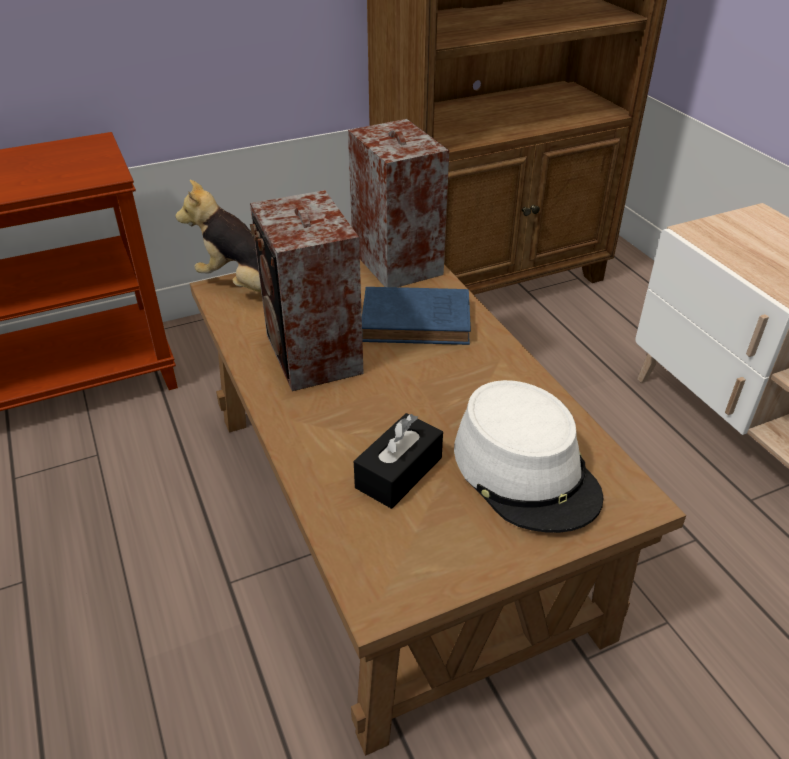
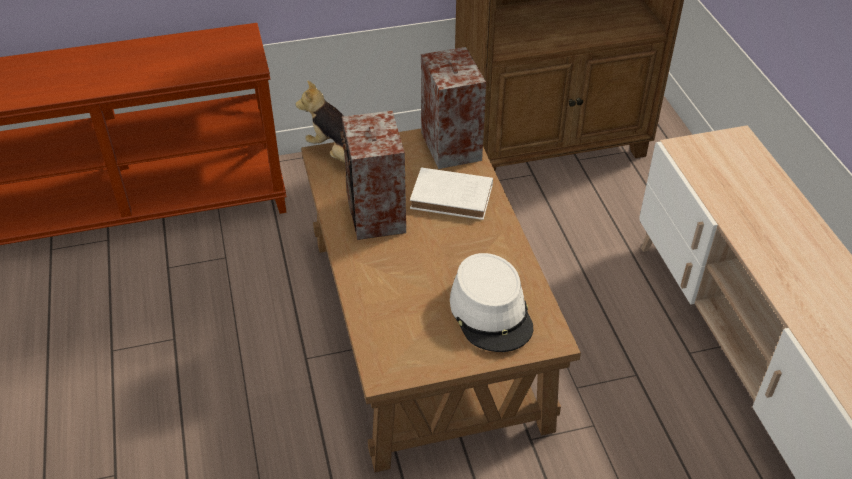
camera: 10 degrees right, 5 degrees up
(399, 472) = (412, 303): black tissue box -> none
(419, 322) = (454, 197): blue book -> white book

